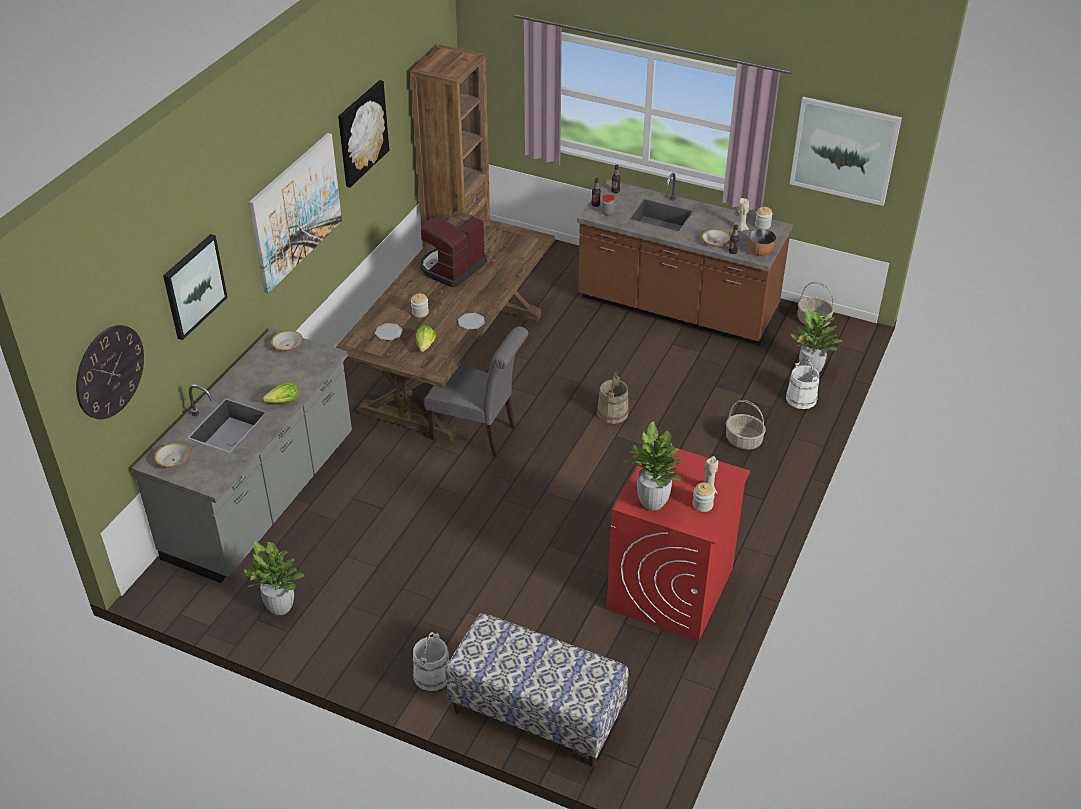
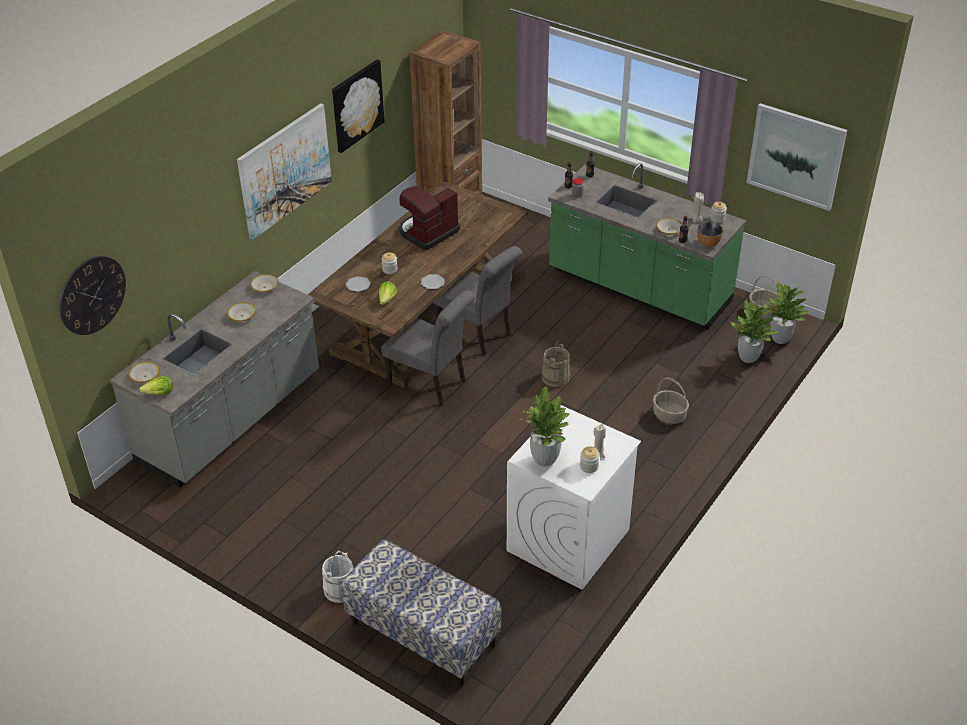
camera: 10 degrees right, 0 degrees up
(194, 286) = (178, 228): picture -> none
(269, 380) = (242, 316): none -> bowl
(280, 607) = (224, 515): potted plant -> potted plant (780, 339)
(283, 402) = (249, 336): lettuce -> lettuce (159, 393)
(517, 375) = (478, 334): none -> grey chair
(670, 589) = (568, 540): red washing machine -> white washing machine
(677, 308) = (638, 288): brown counter -> green counter
(801, 398) = (733, 382): white bucket -> none

